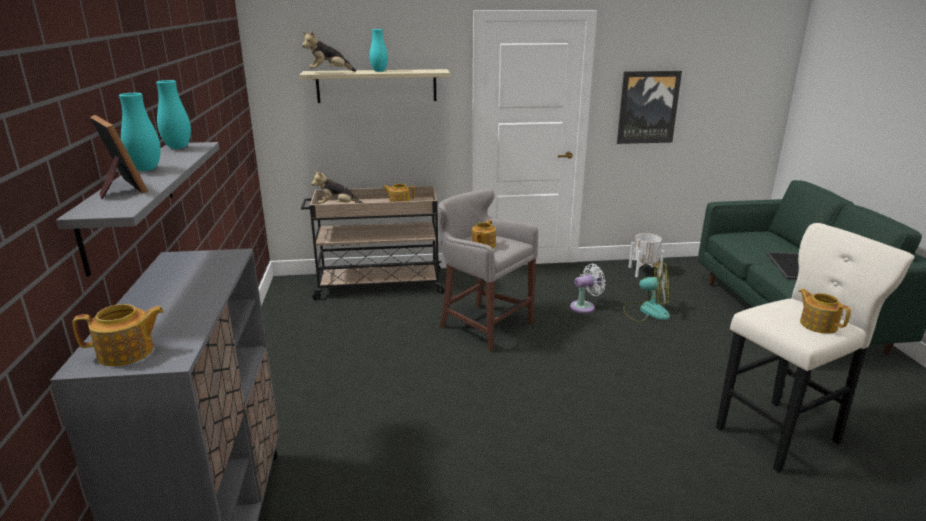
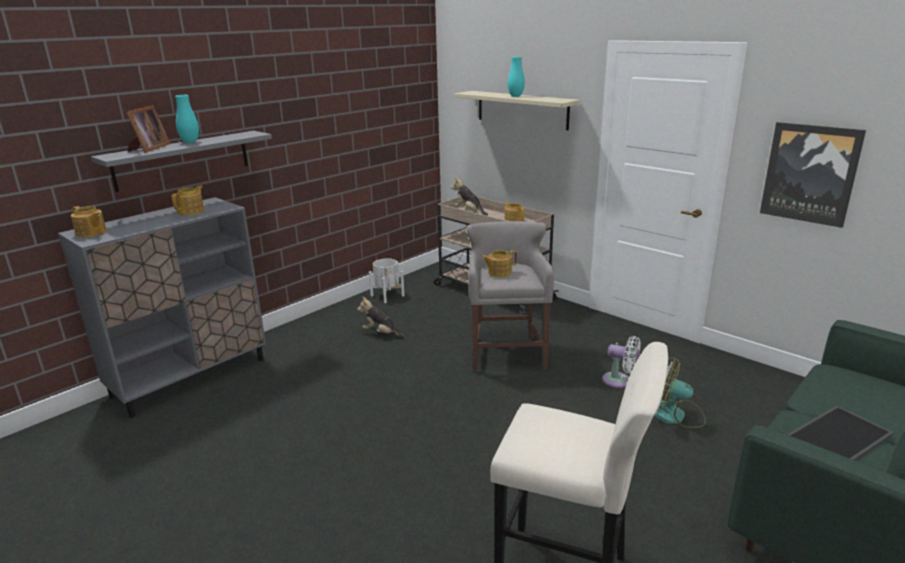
camera: 50 degrees right, 0 degrees up
(178, 147) = (244, 133): turquoise vase -> none
(329, 73) = (476, 94): plush toy -> plush toy (381, 333)
(644, 271) = (759, 383): white planter -> white planter (387, 295)
(646, 311) = (675, 415): fan -> fan turned 135 degrees clockwise
(818, 324) = (556, 449): teapot -> teapot (191, 211)

